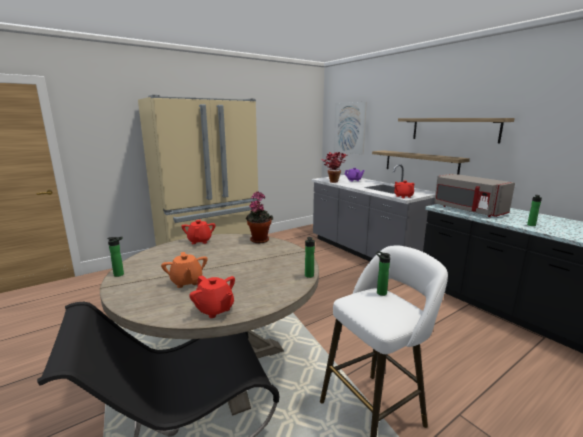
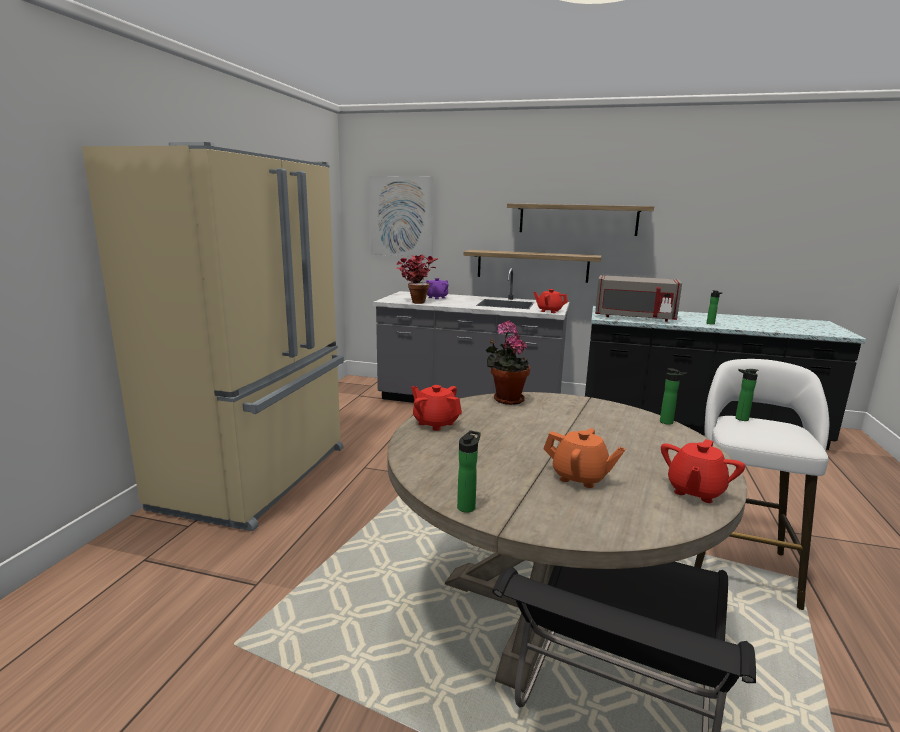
camera: 40 degrees left, 0 degrees up
(215, 309) = (695, 491): red teapot -> red teapot turned 120 degrees clockwise

